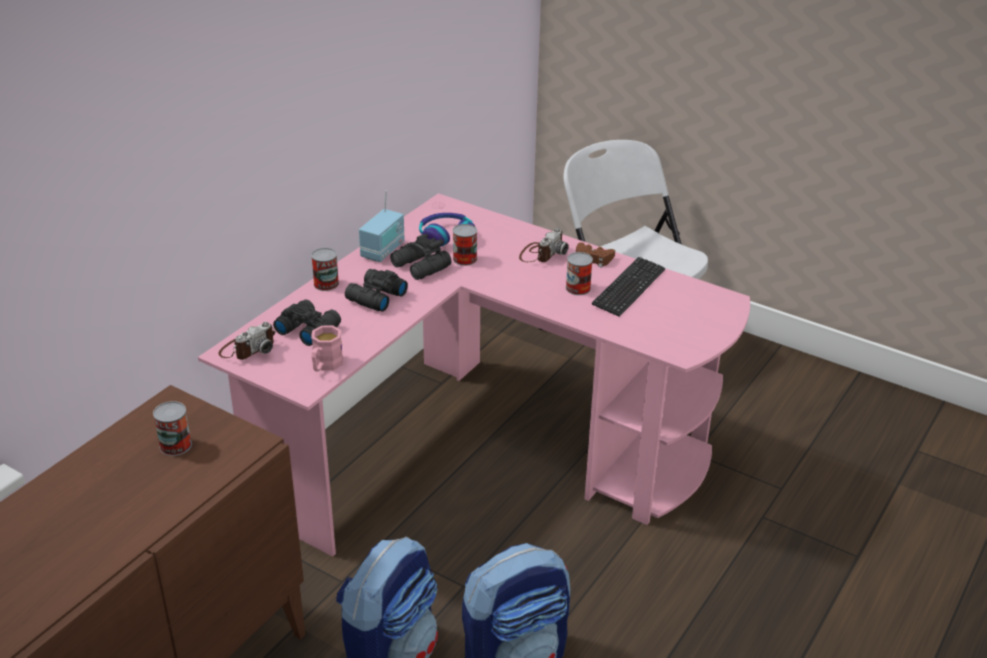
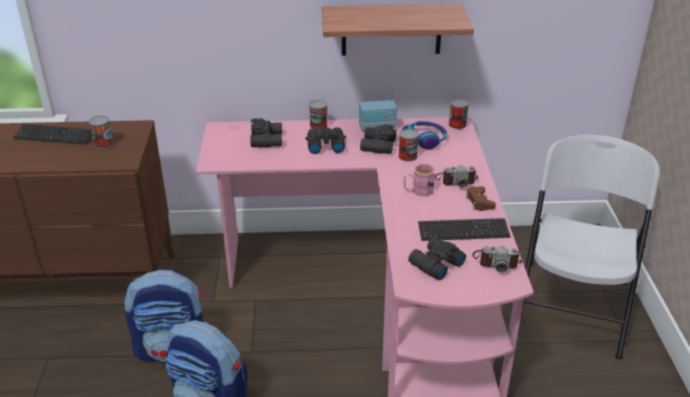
camera: 55 degrees right, 0 degrees up
(88, 483) = (55, 136): none -> keyboard
(248, 348) = (228, 131): camera -> camera (496, 261)
(325, 365) = (239, 160): pink mug -> pink mug (418, 191)
(361, 121) = (391, 30): none -> shelf
(578, 288) = (433, 210): can -> can (457, 124)
(662, 326) = (435, 264): none -> black binoculars

